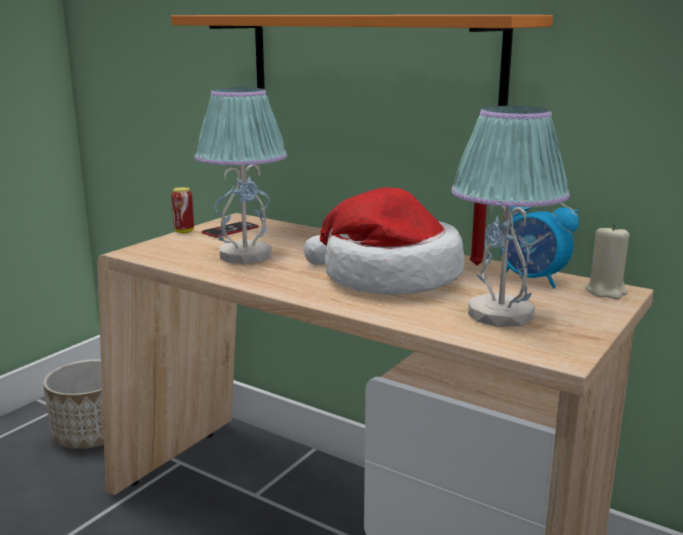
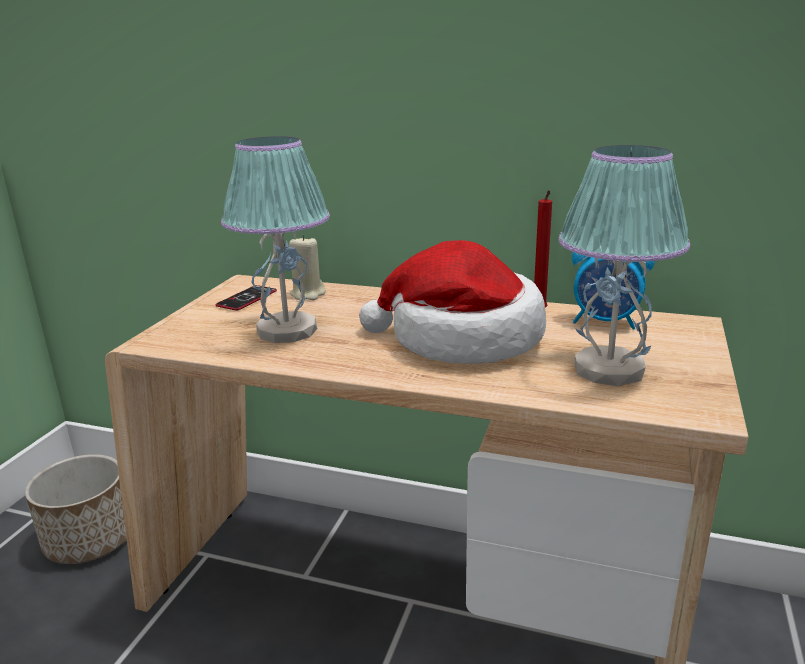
camera: 15 degrees left, 5 degrees up
(184, 231) = (193, 307): can -> none
(371, 64) = (395, 100): orange shelf -> none
(606, 291) = (683, 326): beige candle -> beige candle (308, 294)

